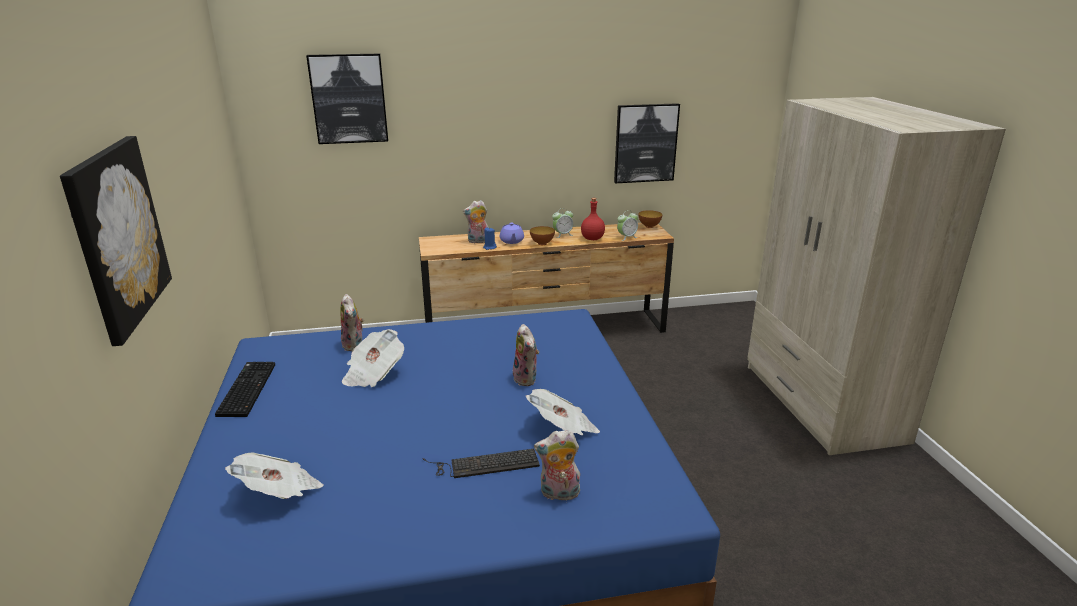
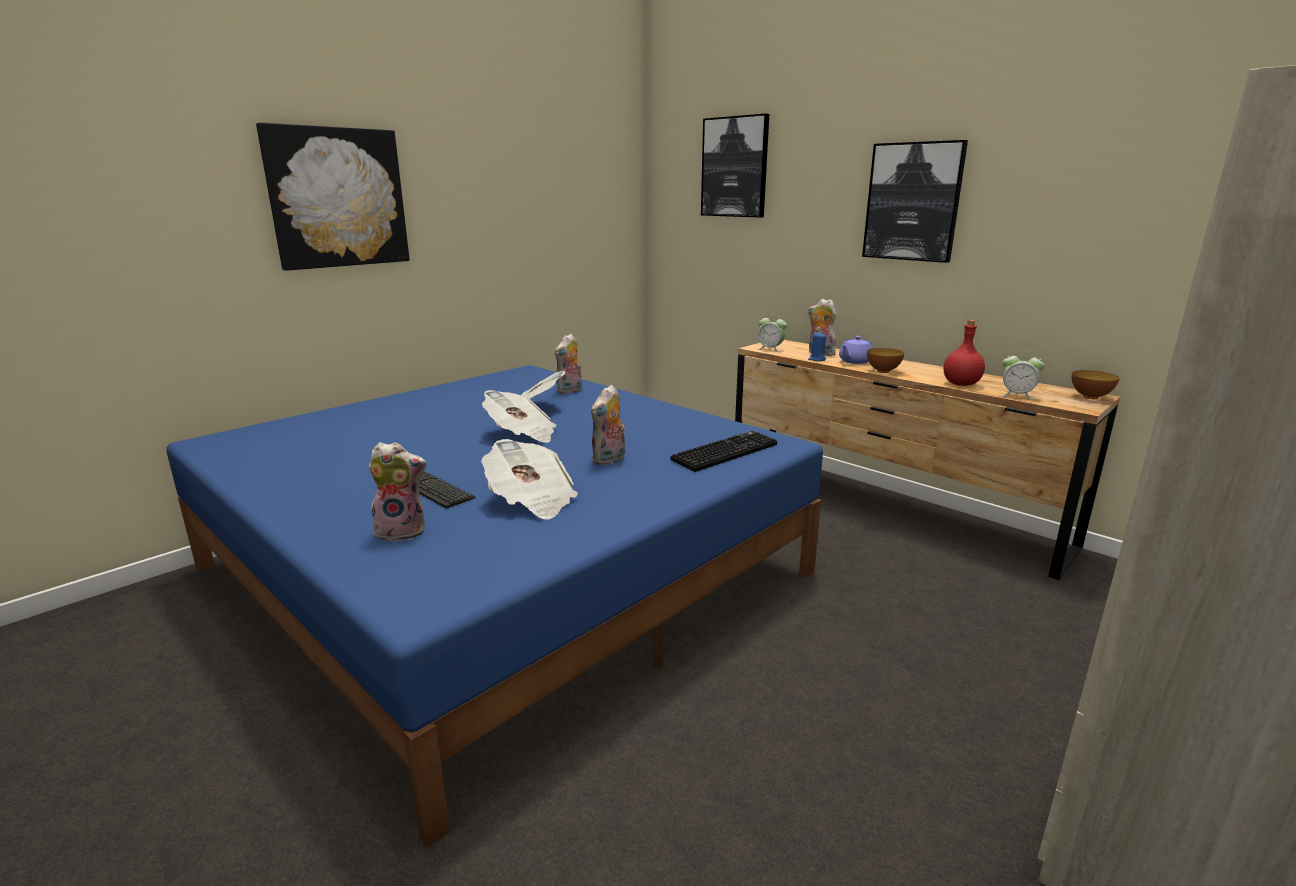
camera: 55 degrees right, 5 degrees down
(246, 389) = (459, 386): keyboard -> keyboard (724, 452)
(280, 492) = (329, 434): newspaper -> newspaper (522, 435)
(559, 494) = (402, 531): plush toy -> plush toy turned 120 degrees clockwise
(562, 235) = (931, 372): alarm clock -> alarm clock (770, 349)
(645, 143) = (1121, 254): picture -> picture (913, 202)

